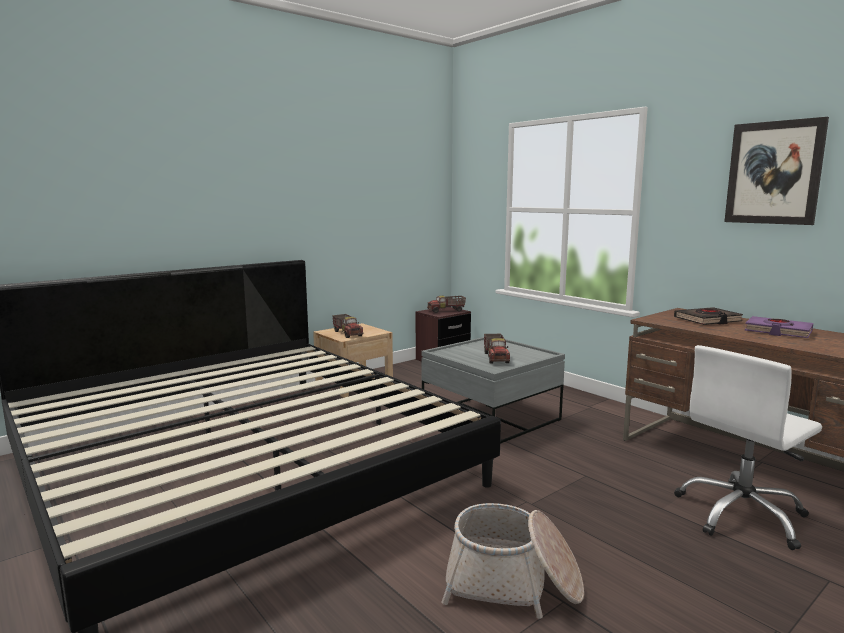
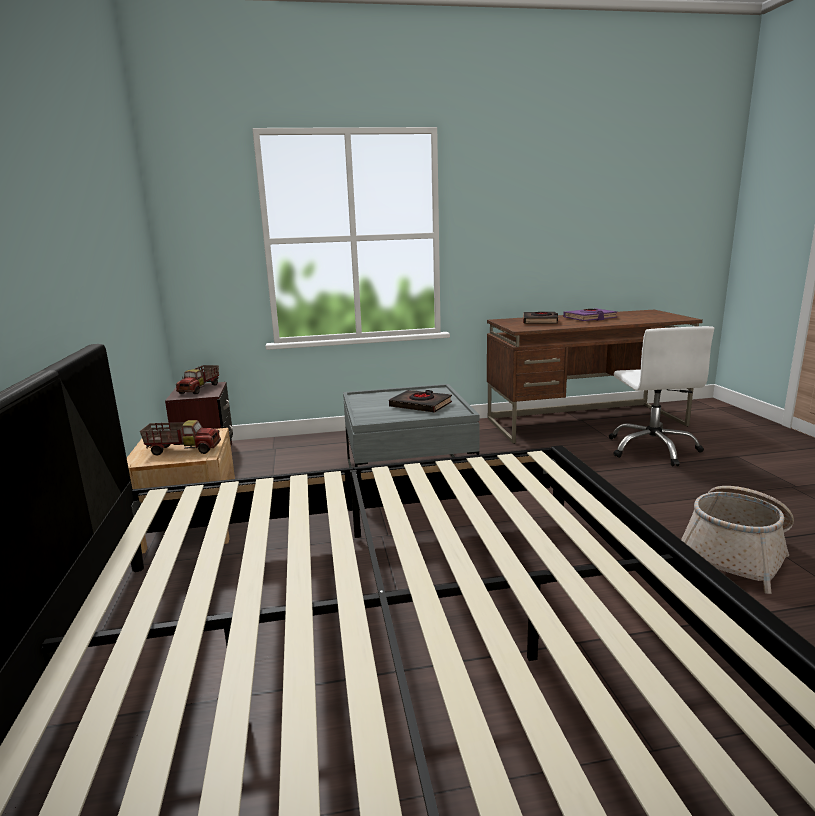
camera: 60 degrees left, 5 degrees up
(496, 358) = (421, 405): toy truck -> black book
(773, 173) = (550, 195): picture -> none

